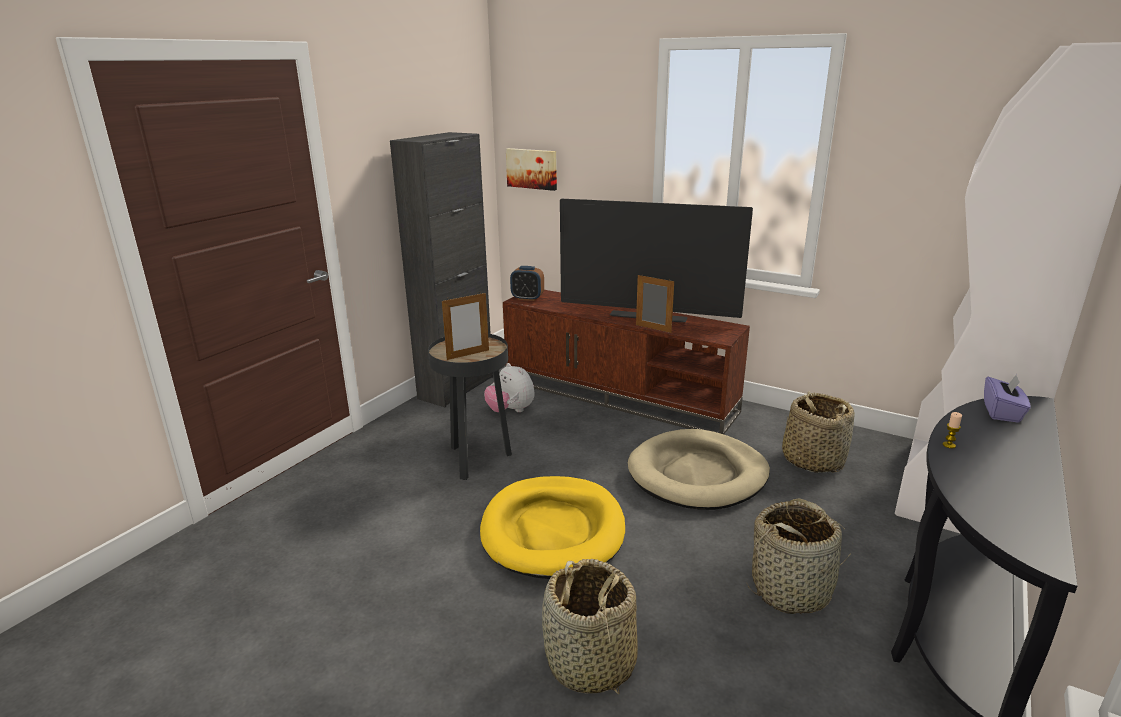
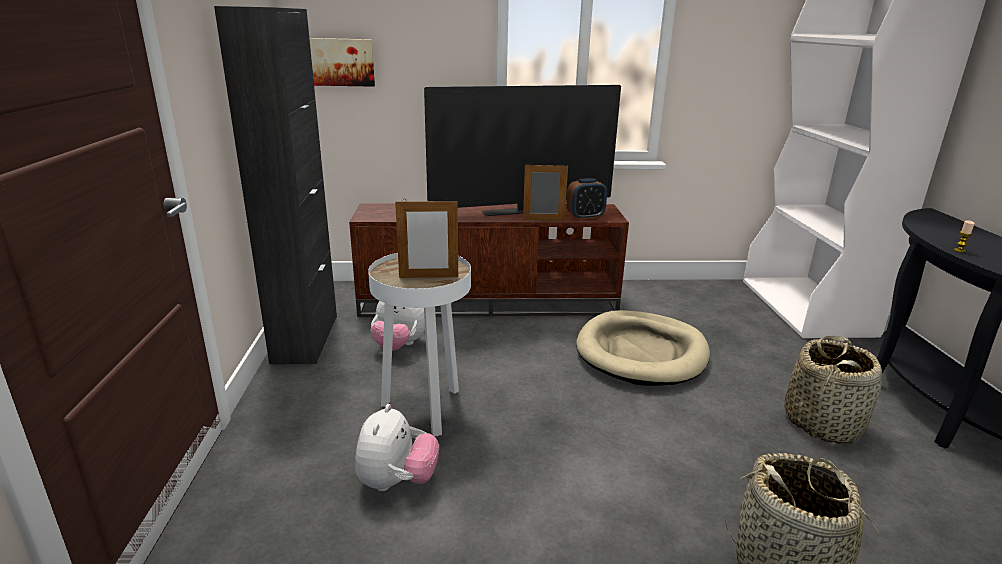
camera: 35 degrees left, 0 degrees up
(409, 498) = (397, 482): none -> plush toy
(468, 354) = (428, 277): picture frame -> picture frame turned 60 degrees clockwise
(476, 460) = (425, 410): black side table -> white side table
(527, 298) = (373, 214): alarm clock -> alarm clock (585, 216)
(553, 530) = (592, 453): yellow dog bed -> none
(812, 459) = (701, 313): basket -> none
(1002, 412) = (932, 222): purple tissue box -> none

